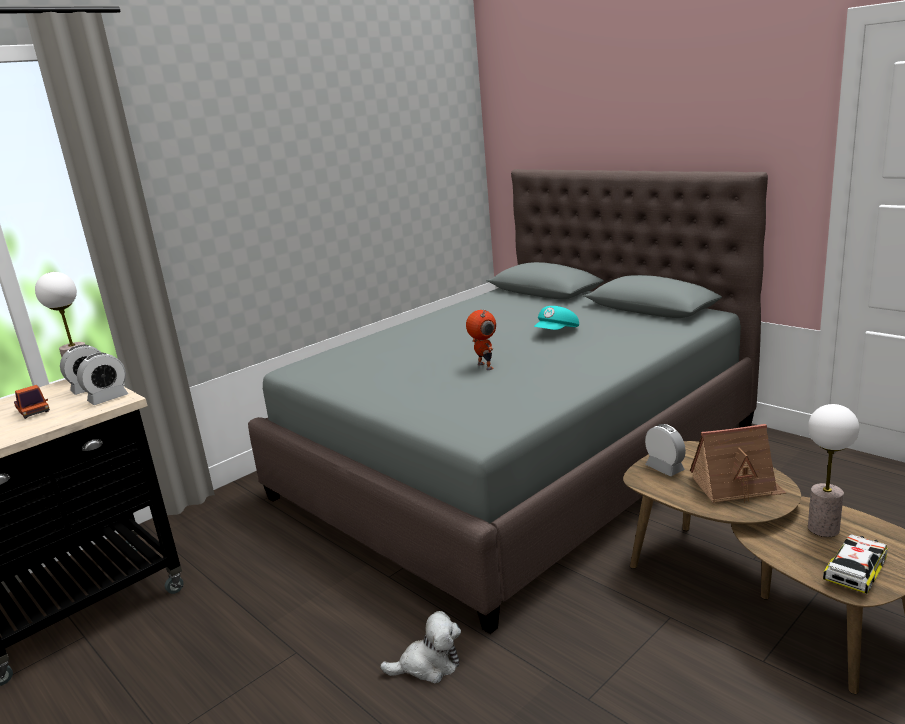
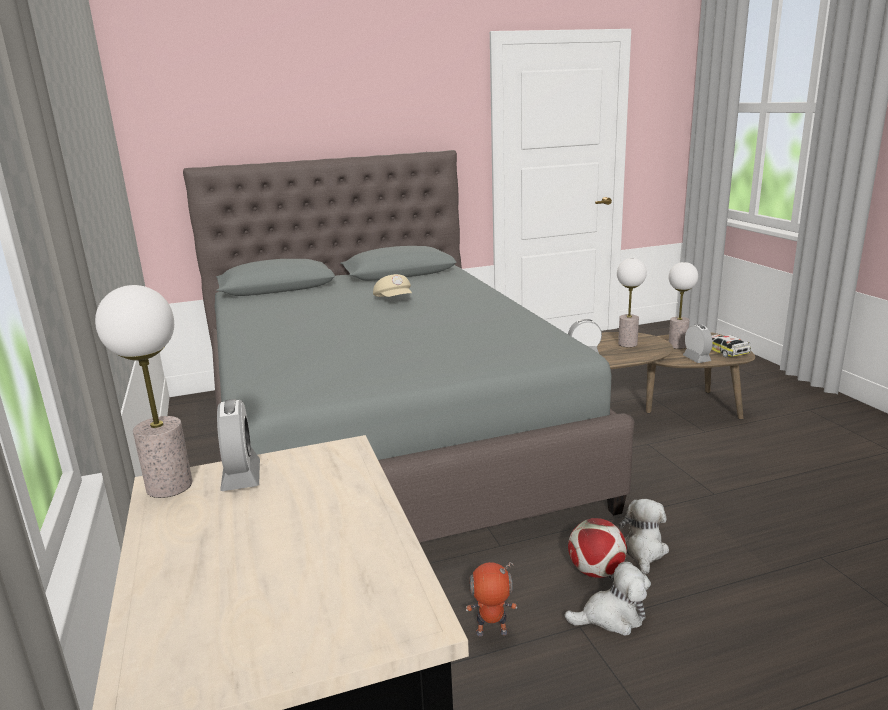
camera: 65 degrees left, 0 degrees up
(33, 411) = (273, 526): toy truck -> none
(108, 398) = (321, 460): alarm clock -> alarm clock (696, 359)
(315, 668) = (612, 617): none -> plush toy
(378, 642) = (596, 571): none -> football
(484, 366) = (426, 330): toy robot -> toy robot (491, 633)
(557, 332) = (394, 300): turquoise cap -> beige cap
(736, 486) = (627, 344): toy house -> table lamp

